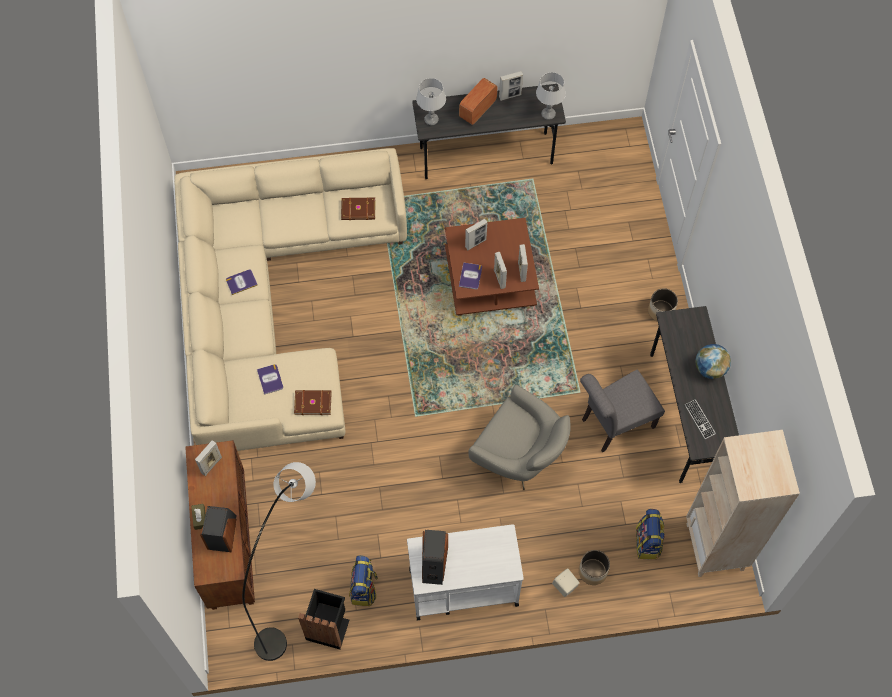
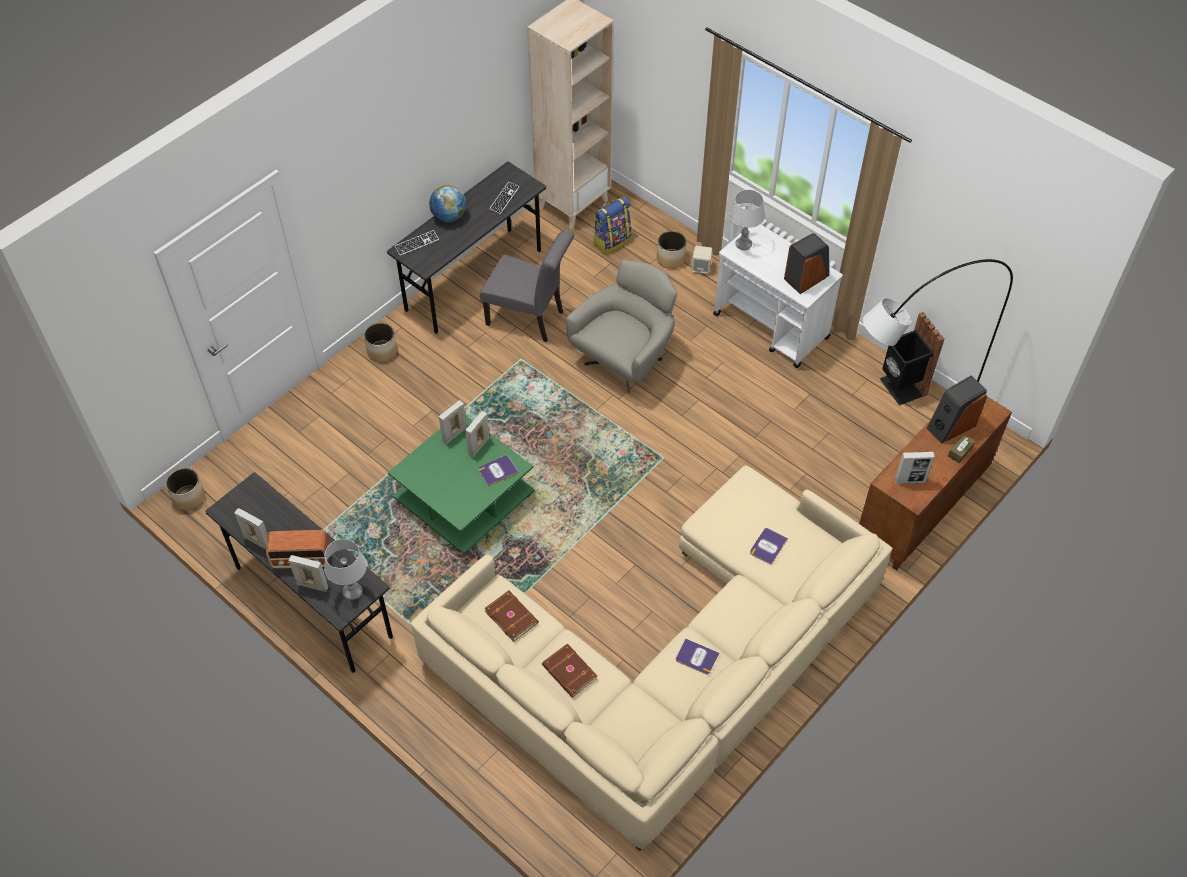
camera: 130 degrees left, 10 degrees down
(312, 402) = (753, 495): brown book -> brown book (569, 672)
(364, 588) = (846, 386): backpack -> none
(475, 243) = (456, 491): picture frame -> picture frame (312, 585)
(489, 277) = (464, 500): brown coffee table -> green coffee table
(519, 458) = (625, 360): grey armchair -> grey armchair turned 45 degrees clockwise
(548, 114) = (256, 492): grey table lamp -> grey table lamp (743, 244)
(624, 137) = (189, 497): none -> planter
(697, 329) = (417, 244): none -> keyboard

